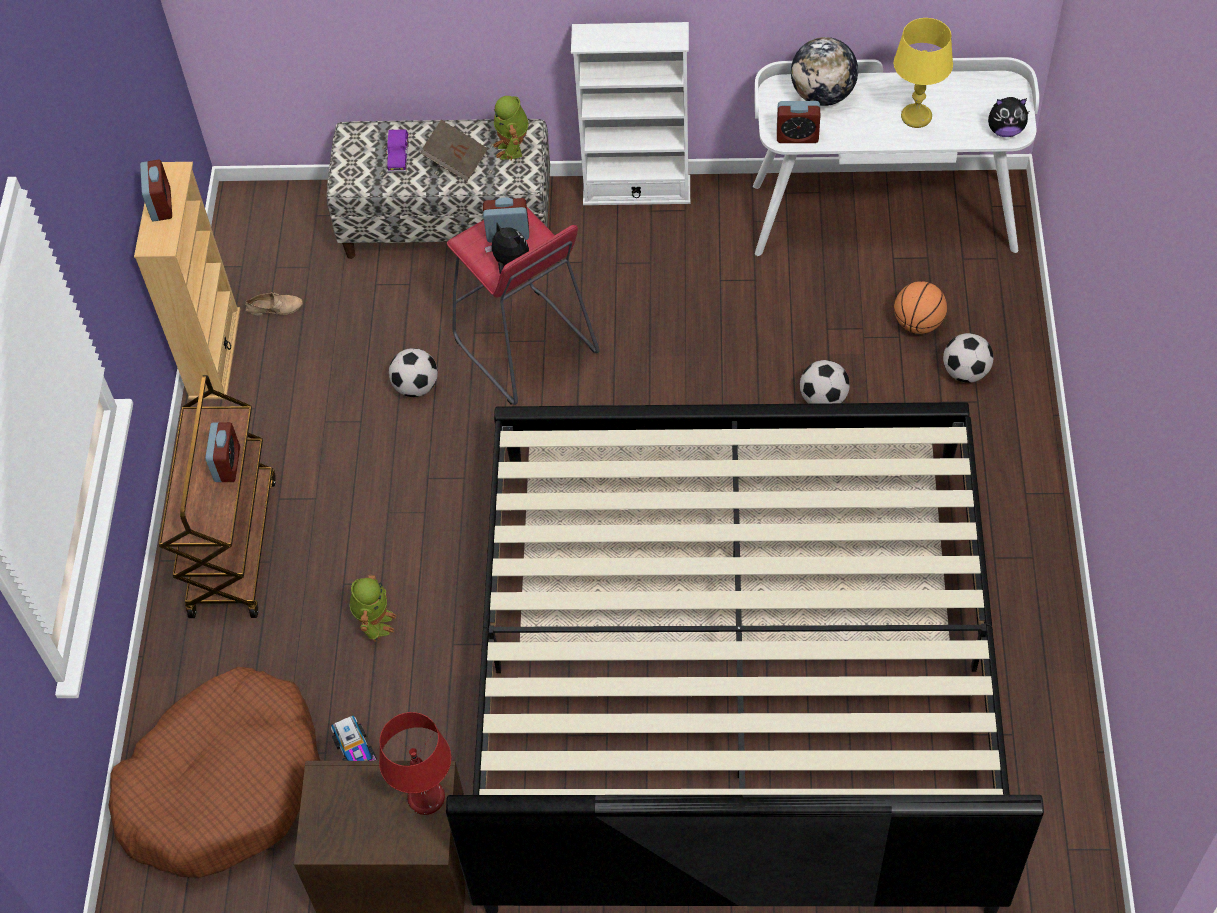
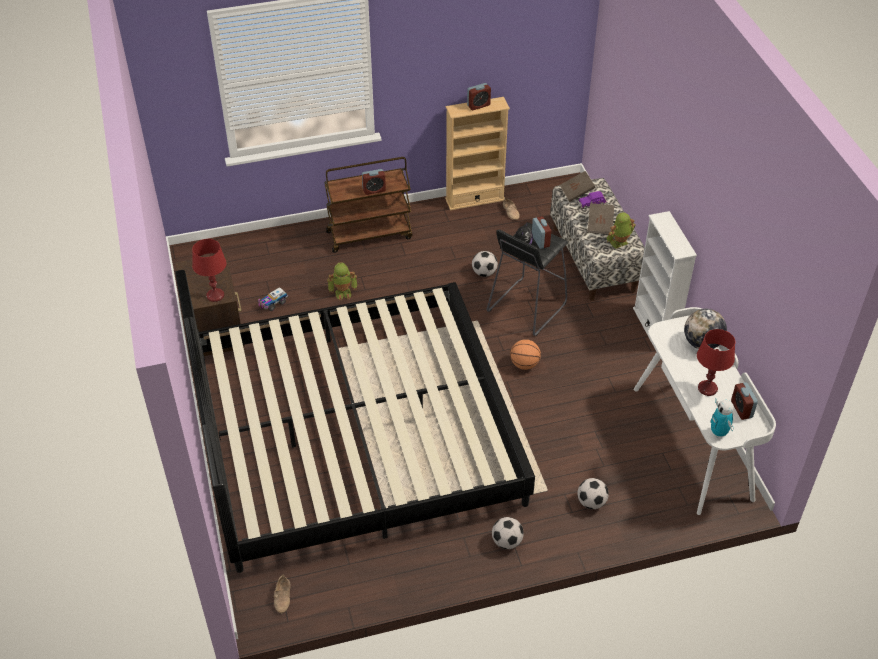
camera: 70 degrees right, 10 degrees down
(224, 784) = (246, 265): brown dog bed -> none
(359, 169) = (576, 192): none -> brown book
(525, 347) = (526, 307): red stool -> black stool
(797, 136) = (663, 338): alarm clock -> alarm clock (741, 409)
(823, 399) = (544, 438): football -> football (506, 542)
(915, 117) = (707, 388): yellow table lamp -> red table lamp
(918, 323) = (618, 473): basketball -> basketball (524, 364)
(1005, 130) = (718, 433): plush toy -> toy robot
(1060, 847) = (283, 597): none -> beige shoe

